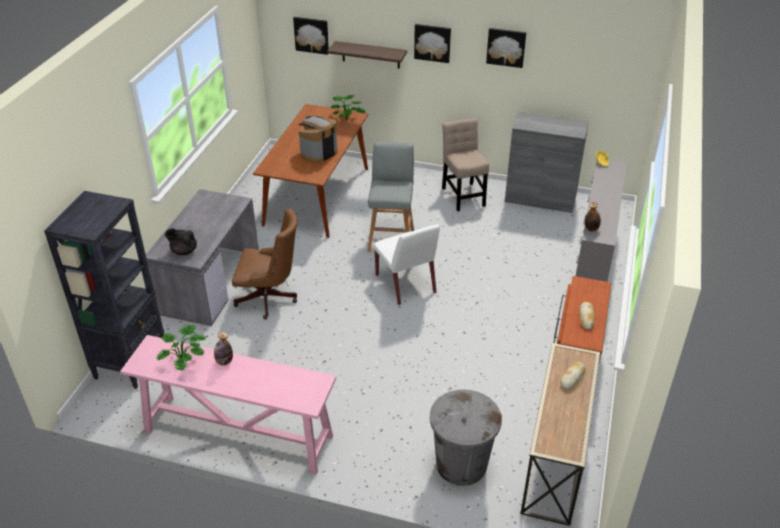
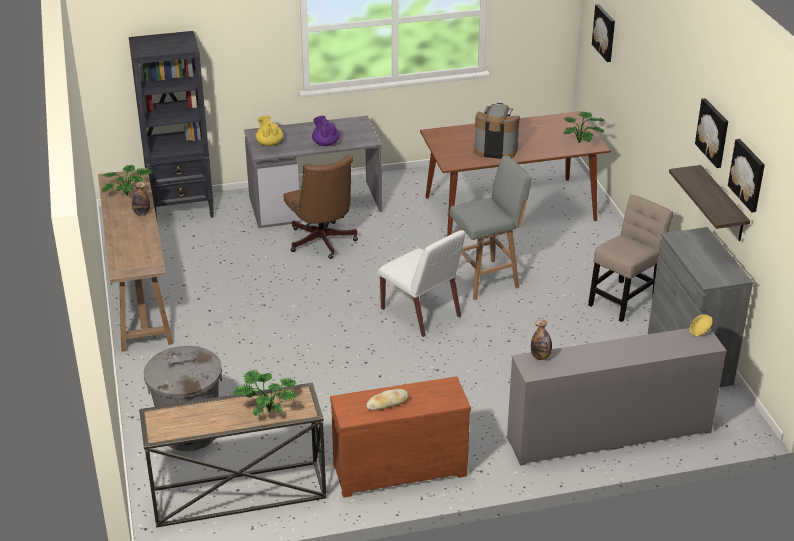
camera: 60 degrees right, 5 degrees down
(183, 251) = (269, 143): black teapot -> yellow teapot
(218, 223) = (325, 143): none -> purple teapot
(237, 434) = (139, 293): pink console table -> brown console table
(371, 55) = (633, 81): shelf -> shelf (722, 204)
(406, 284) = (421, 313): white chair -> white chair turned 75 degrees counterclockwise
(432, 42) = (669, 92): picture -> picture (748, 175)
(572, 377) = (267, 409): bread -> potted plant

